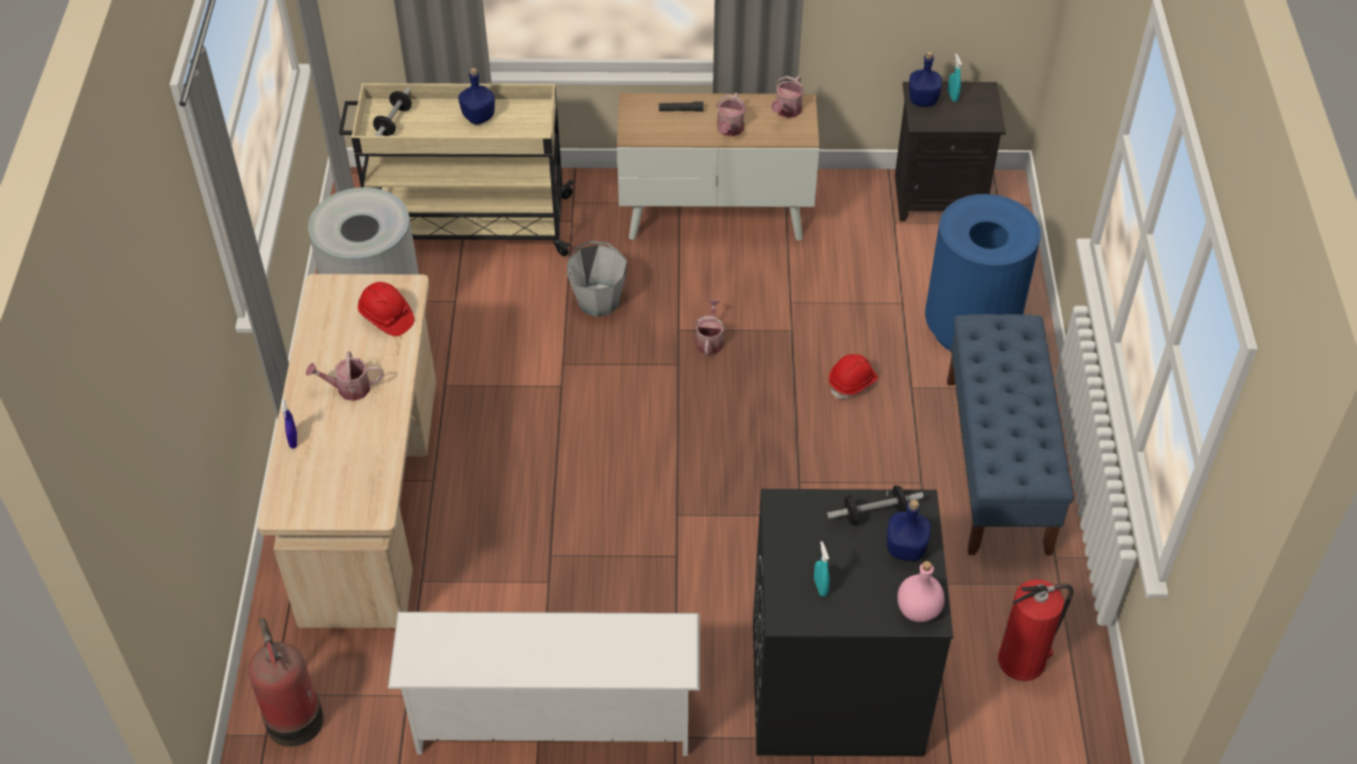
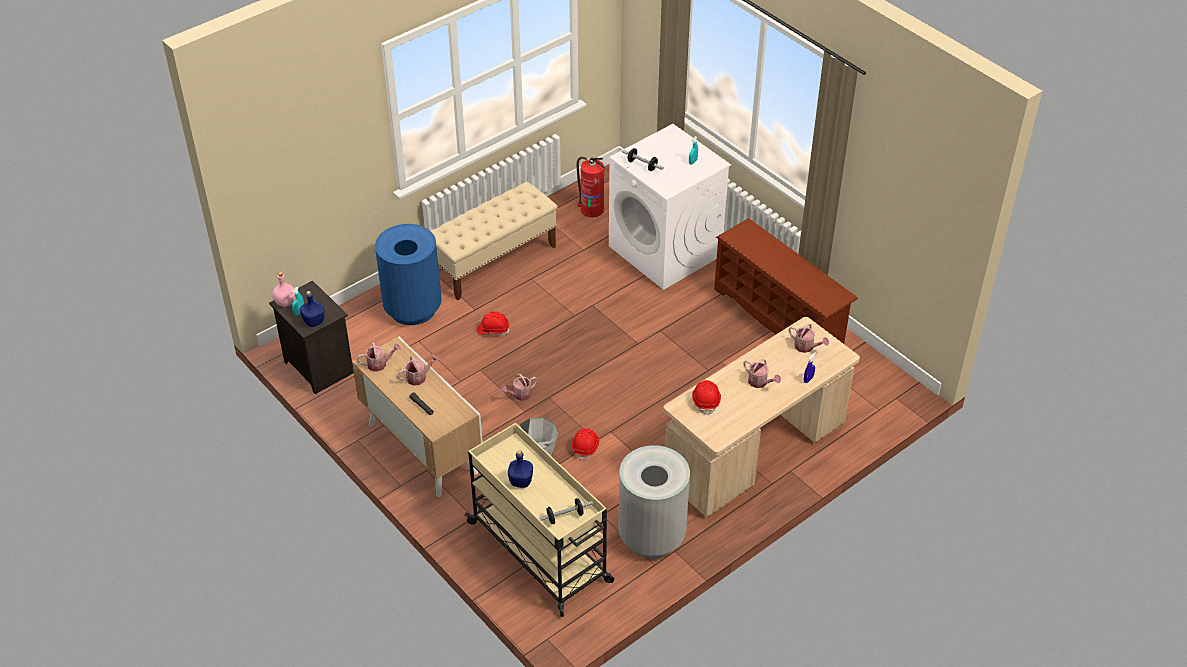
camera: 130 degrees left, 5 degrees down
(293, 716) = (878, 396): fire extinguisher -> none
(342, 482) = (806, 347): none -> watering can
(553, 721) = (780, 318): white shoe rack -> brown shoe rack
(562, 348) = (586, 447): none -> red hard hat
(834, 686) = (666, 251): black washing machine -> white washing machine
(905, 550) = (649, 150): blue bottle -> none
(917, 609) = (672, 135): pink bottle -> pink bottle (286, 303)
(997, 465) = (494, 261): blue bench -> beige bench

